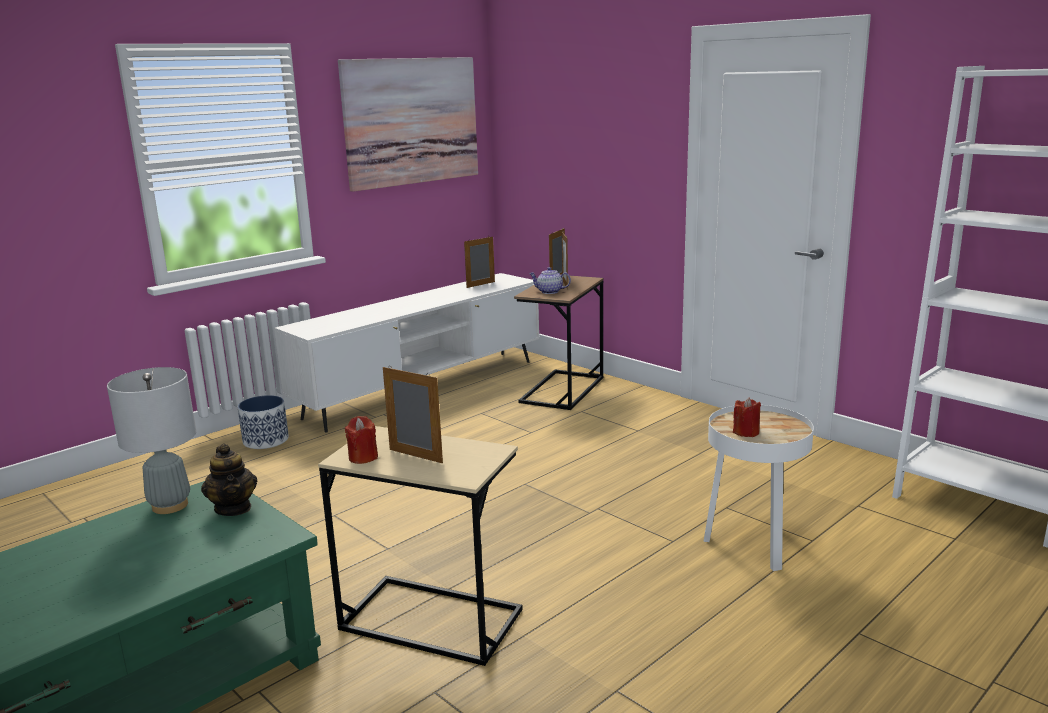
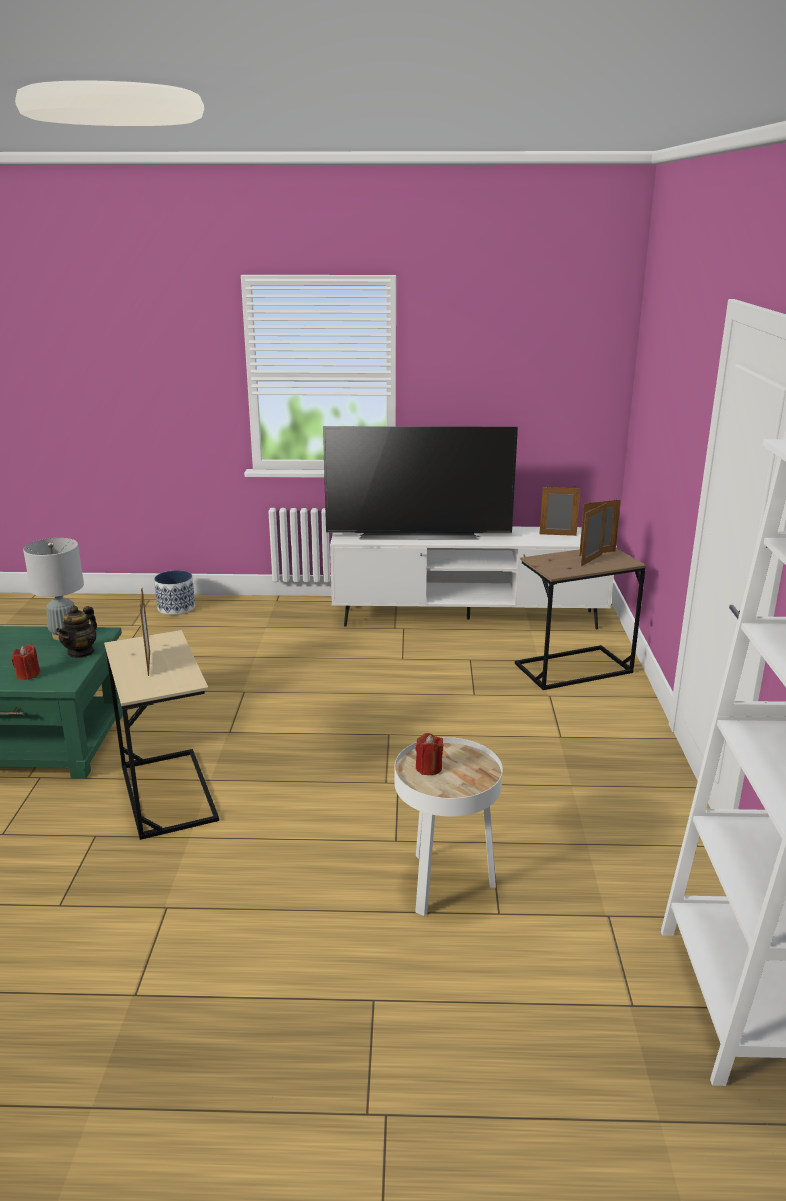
camera: 45 degrees right, 5 degrees up
(266, 440) = (302, 616): planter -> planter (176, 608)
(363, 457) = (127, 650): red candle -> red candle (28, 675)
(371, 312) = (418, 534): none -> television
(411, 121) = (525, 355): picture -> none
(549, 292) = (558, 563): teapot -> none

